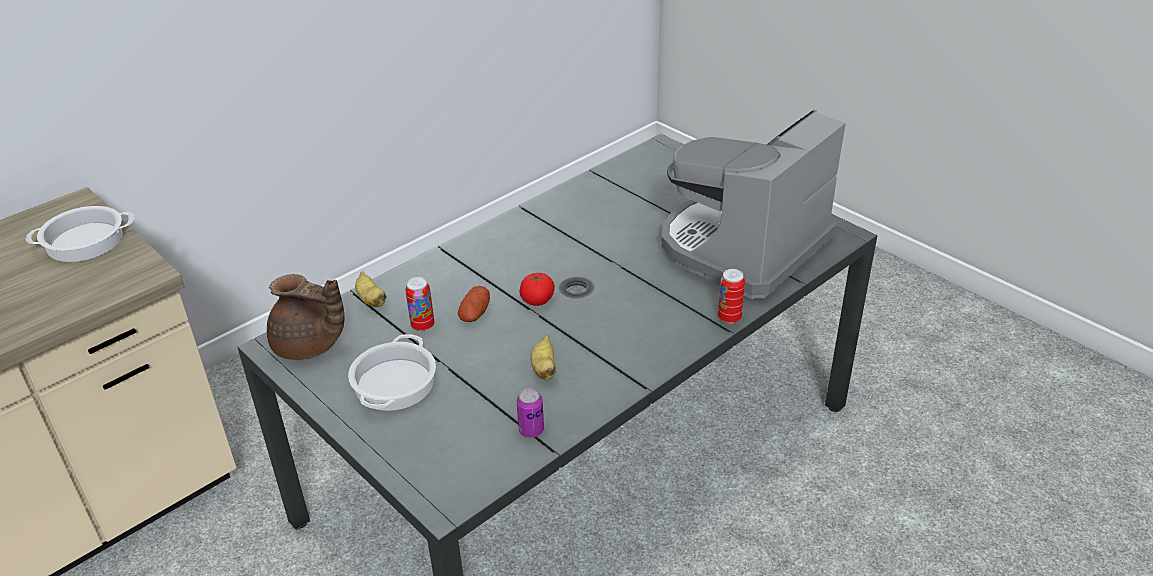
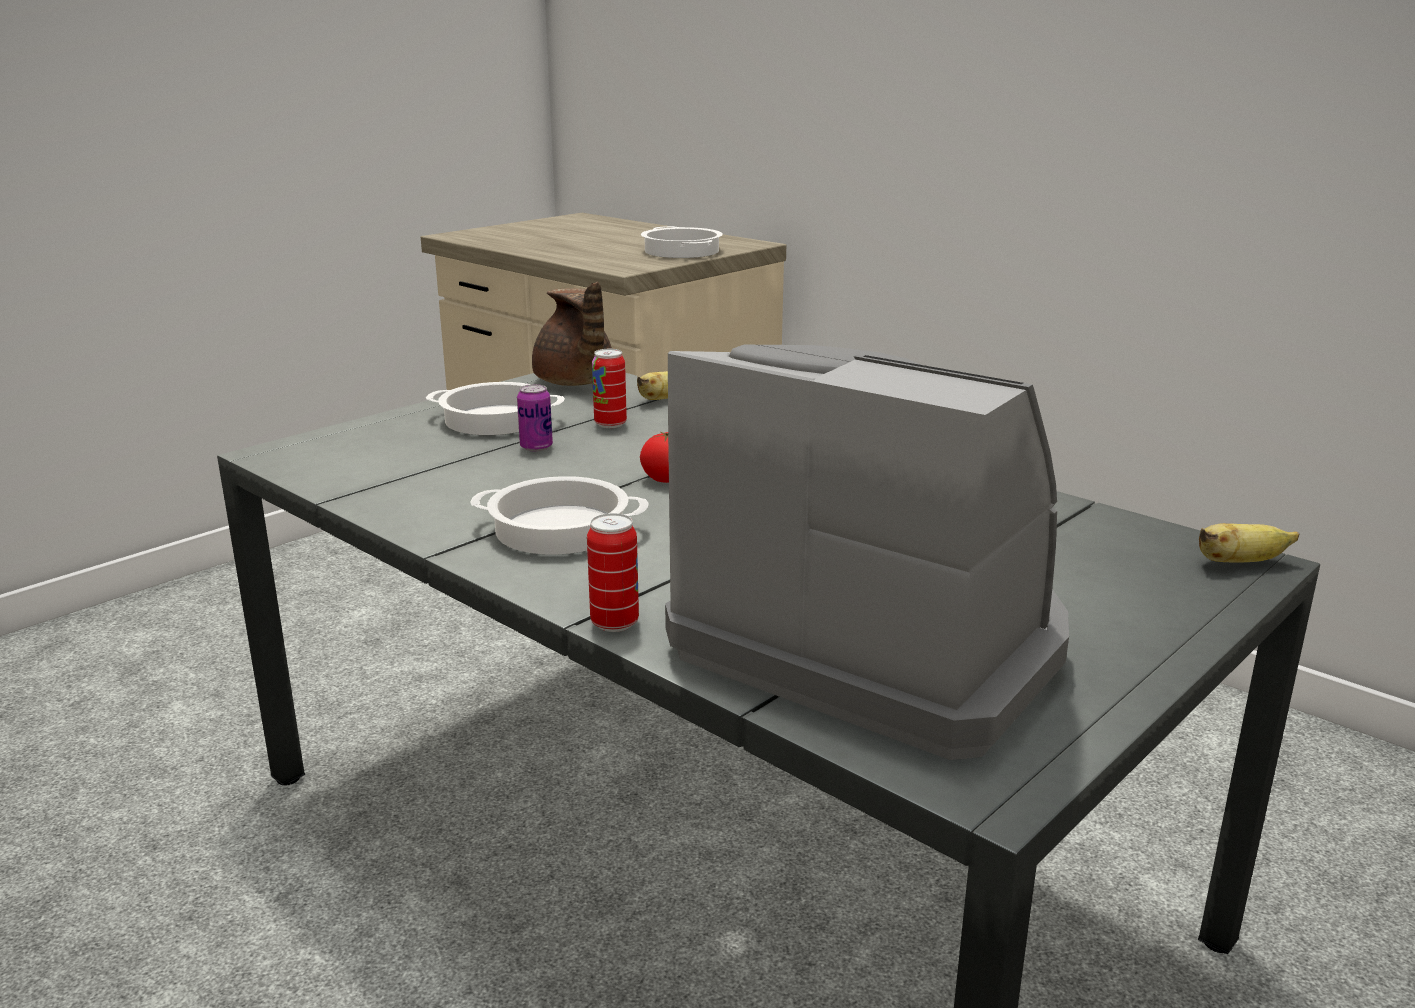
camera: 85 degrees right, 15 degrees down
(309, 346) = (575, 383): brown teapot -> brown teapot turned 45 degrees counterclockwise
(475, 313) = (636, 447): potato -> none
(531, 430) = (374, 486): can -> can (536, 447)
(544, 369) = (501, 489): banana -> banana (1239, 562)
(613, 341) = (558, 529): none -> cooking pot

